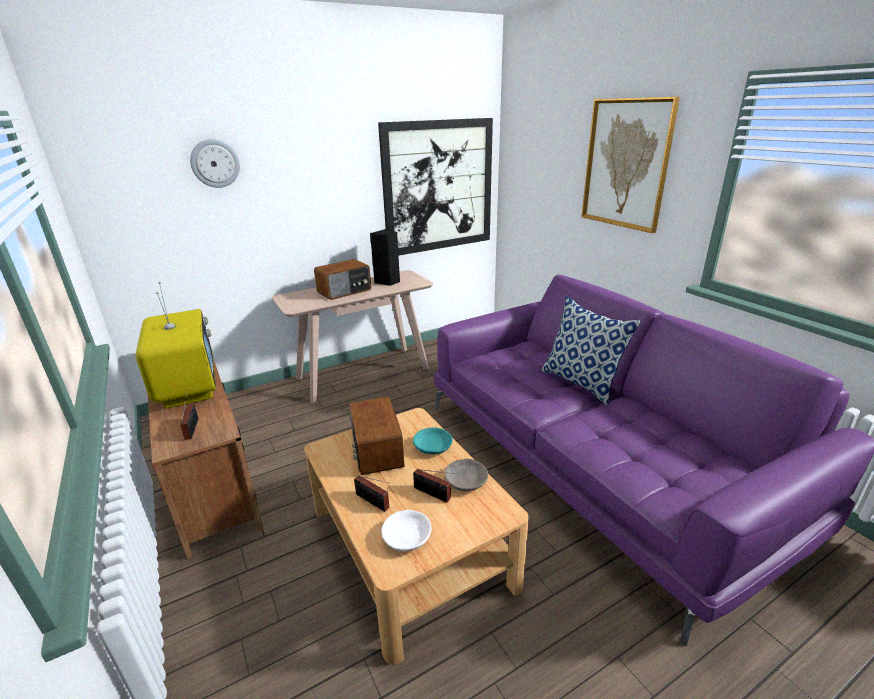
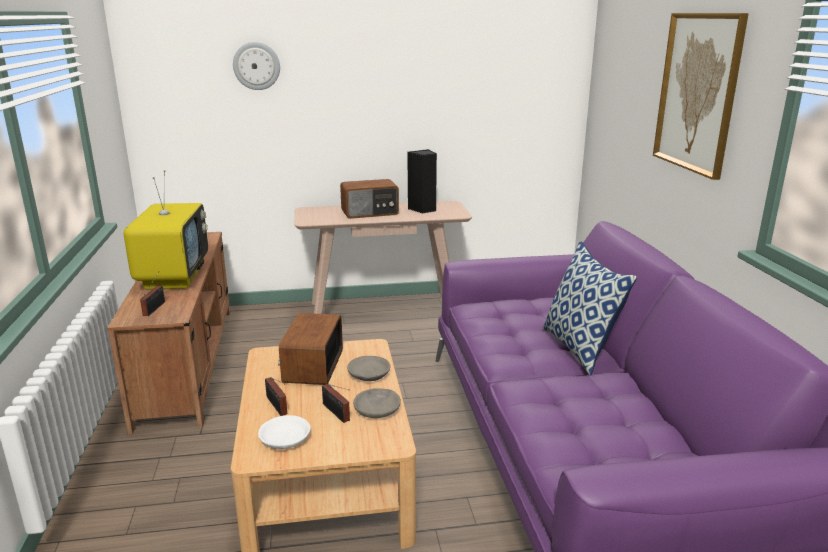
camera: 20 degrees right, 5 degrees down
(433, 447) = (368, 375): turquoise bowl -> grey bowl
(438, 187) = (505, 108): picture -> none

